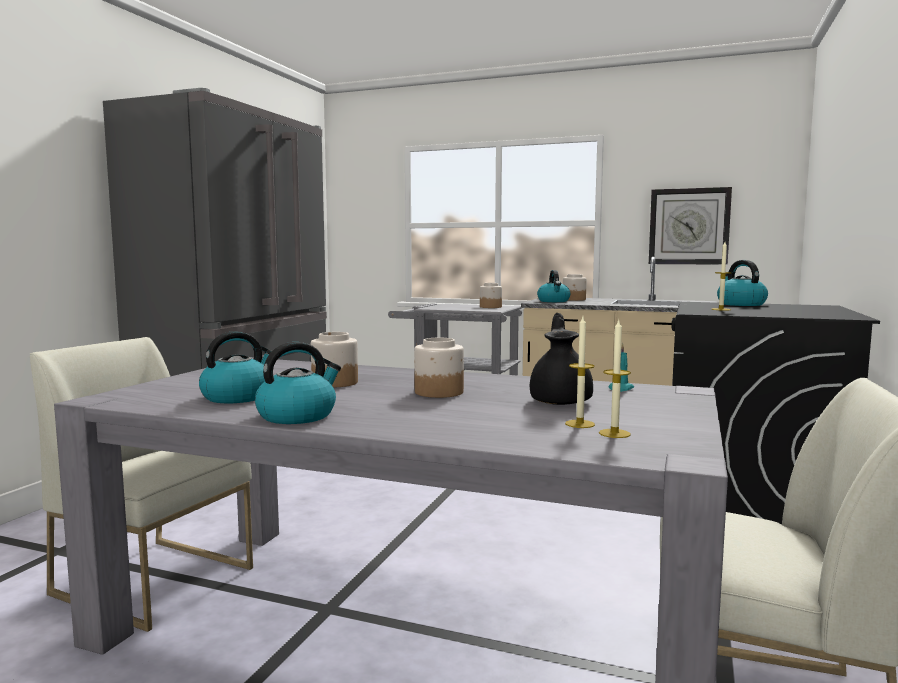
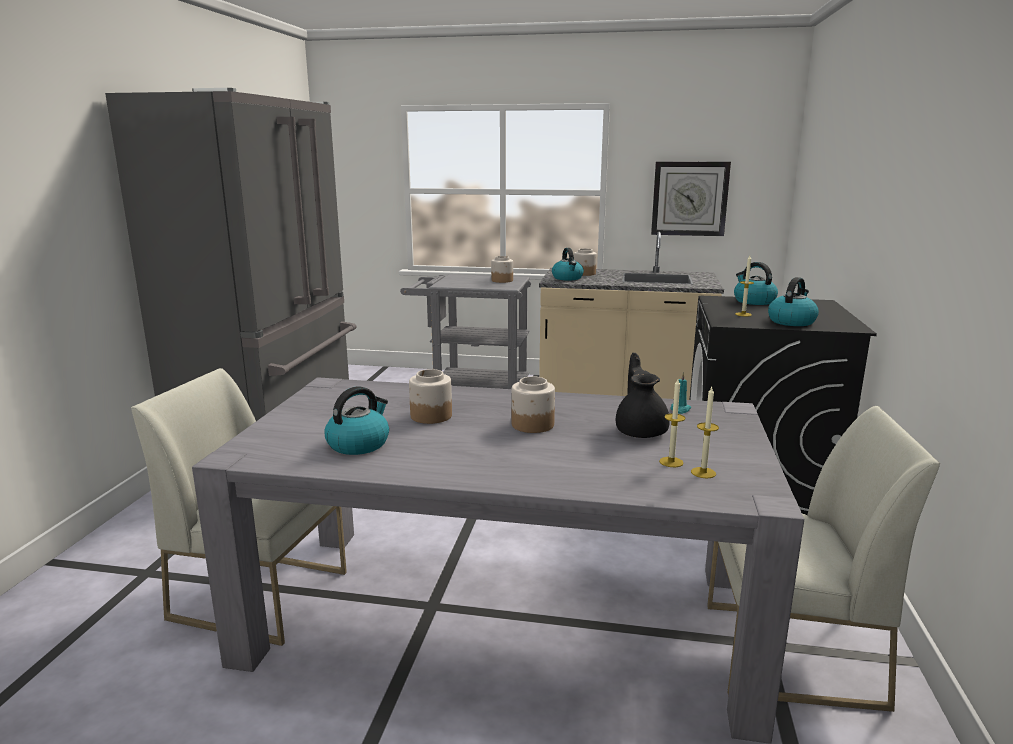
camera: 10 degrees left, 10 degrees up
(298, 416) = (434, 468): kettle -> kettle (791, 321)

